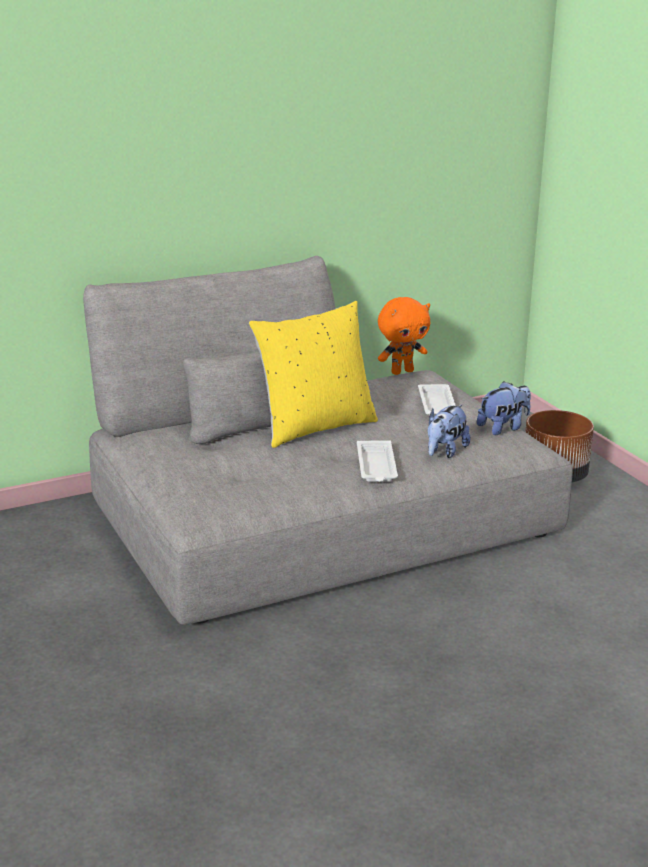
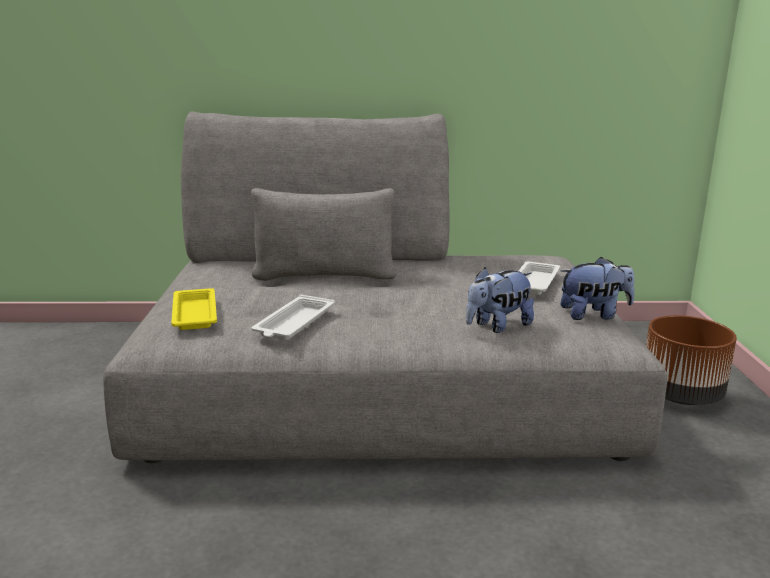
camera: 25 degrees right, 5 degrees down
(202, 488) = (195, 313): none -> yellow tray
(315, 427) = (381, 282): yellow pillow -> none
(376, 467) = (400, 326): white tray -> white tray (294, 324)
(402, 371) = (527, 252): orange plush toy -> none

